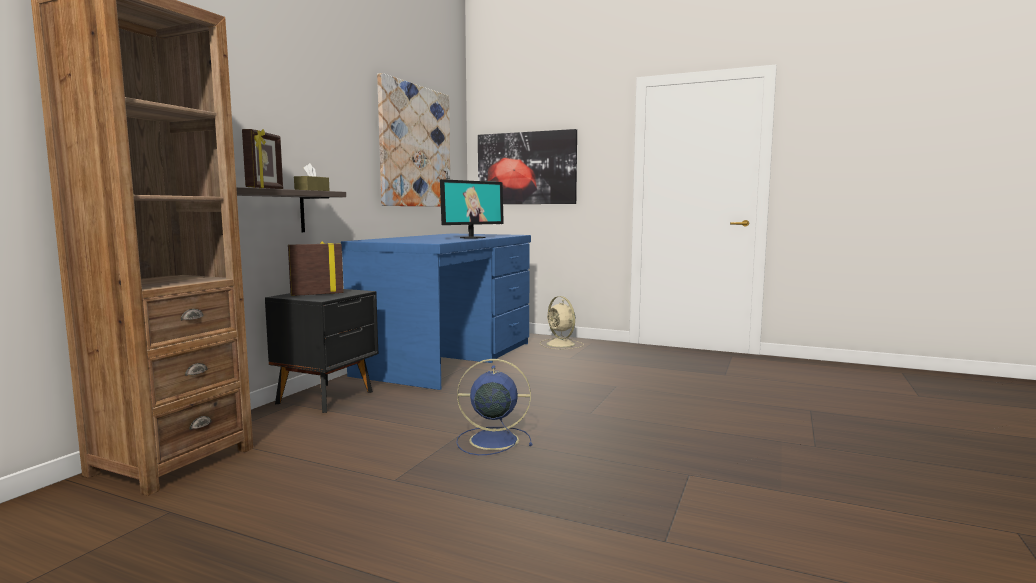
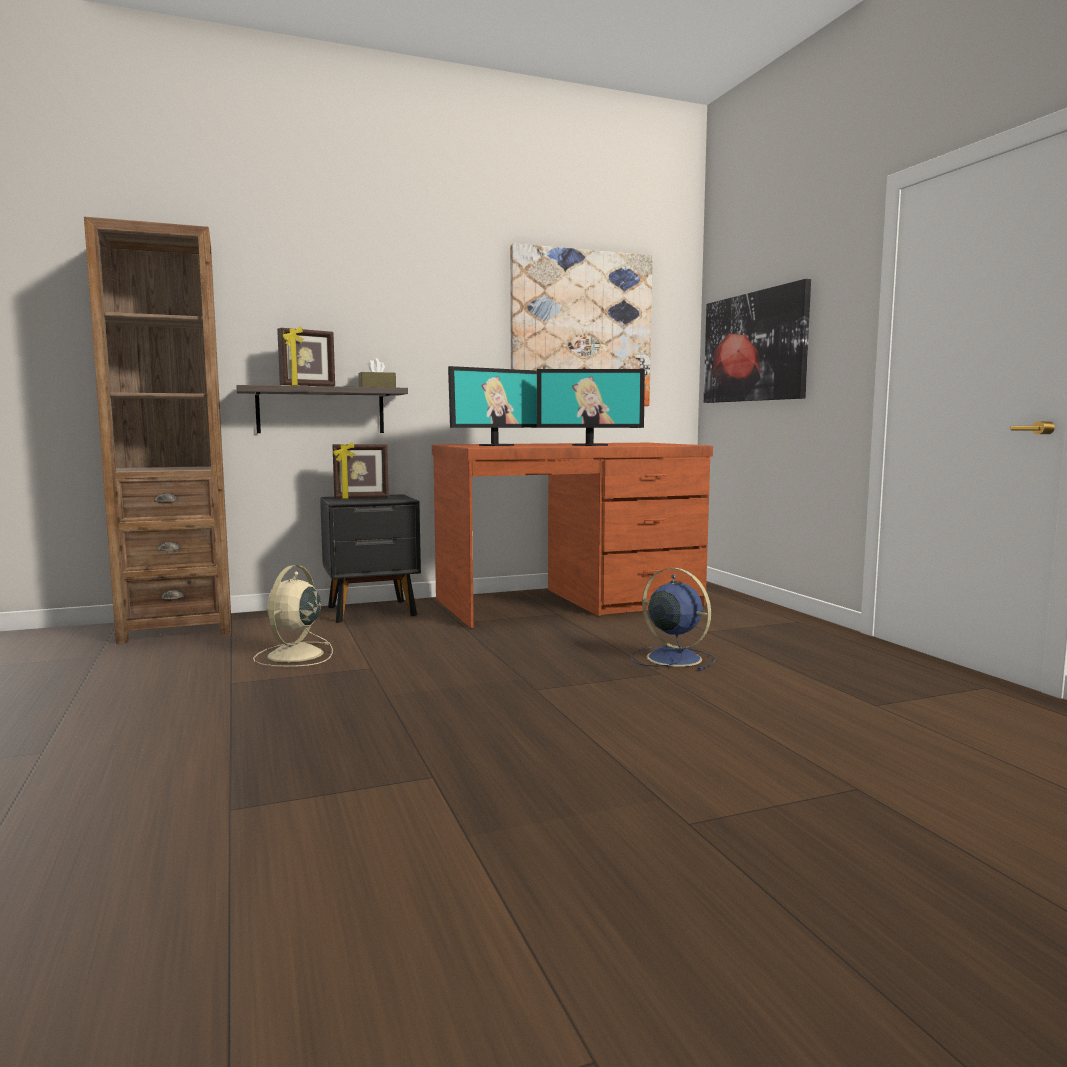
camera: 45 degrees right, 0 degrees up
(317, 294) = (361, 498): picture frame -> picture frame turned 150 degrees clockwise
(417, 240) = (496, 445): none -> monitor
(449, 358) = (569, 602): blue desk -> brown desk
(491, 440) = (375, 681): blue fan -> blue fan (671, 658)
(561, 344) = (747, 615): beige fan -> beige fan (294, 655)

